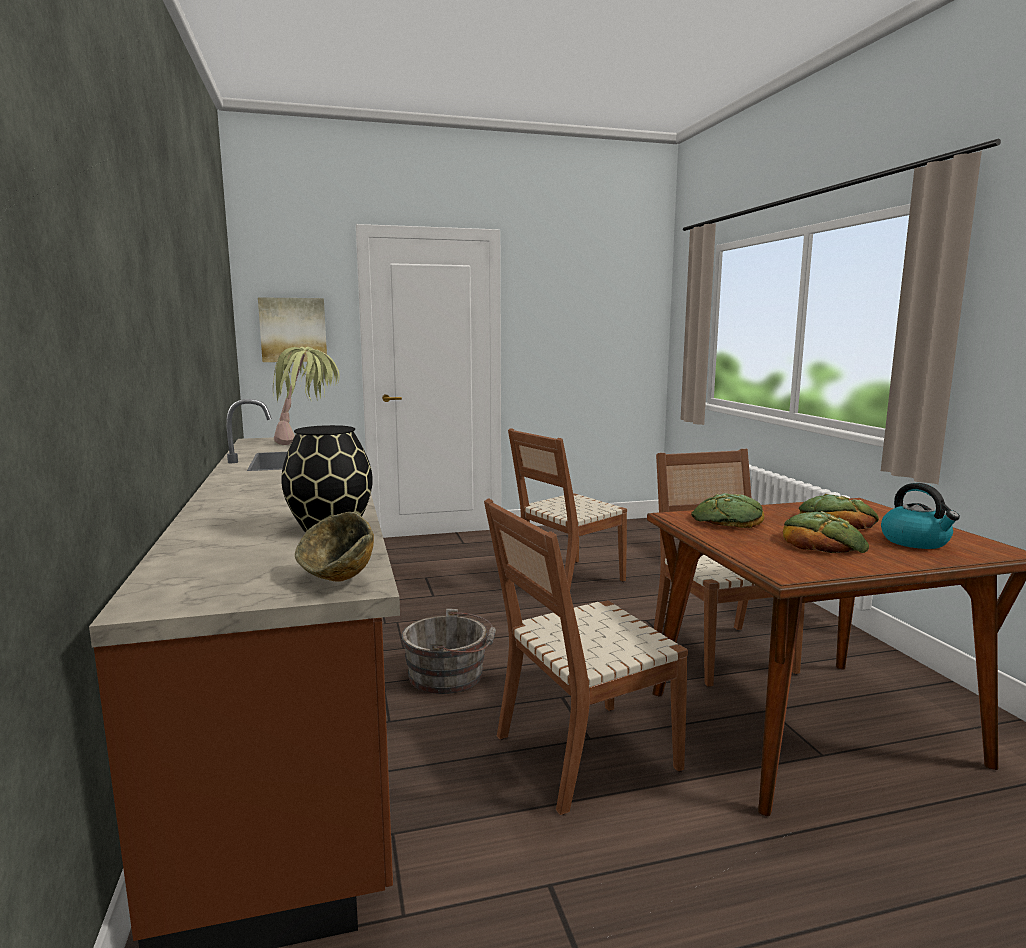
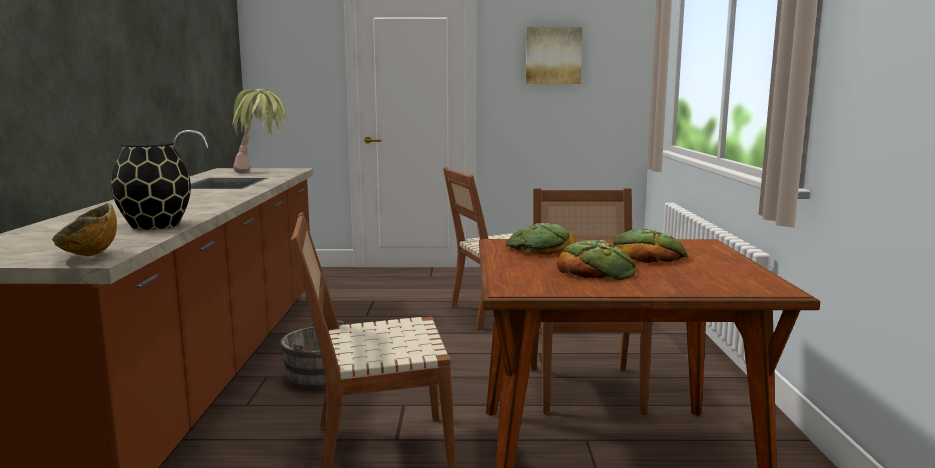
camera: 15 degrees right, 0 degrees up
(293, 330) = (289, 78): picture -> picture (553, 55)
(916, 542) = (694, 276): kettle -> none

